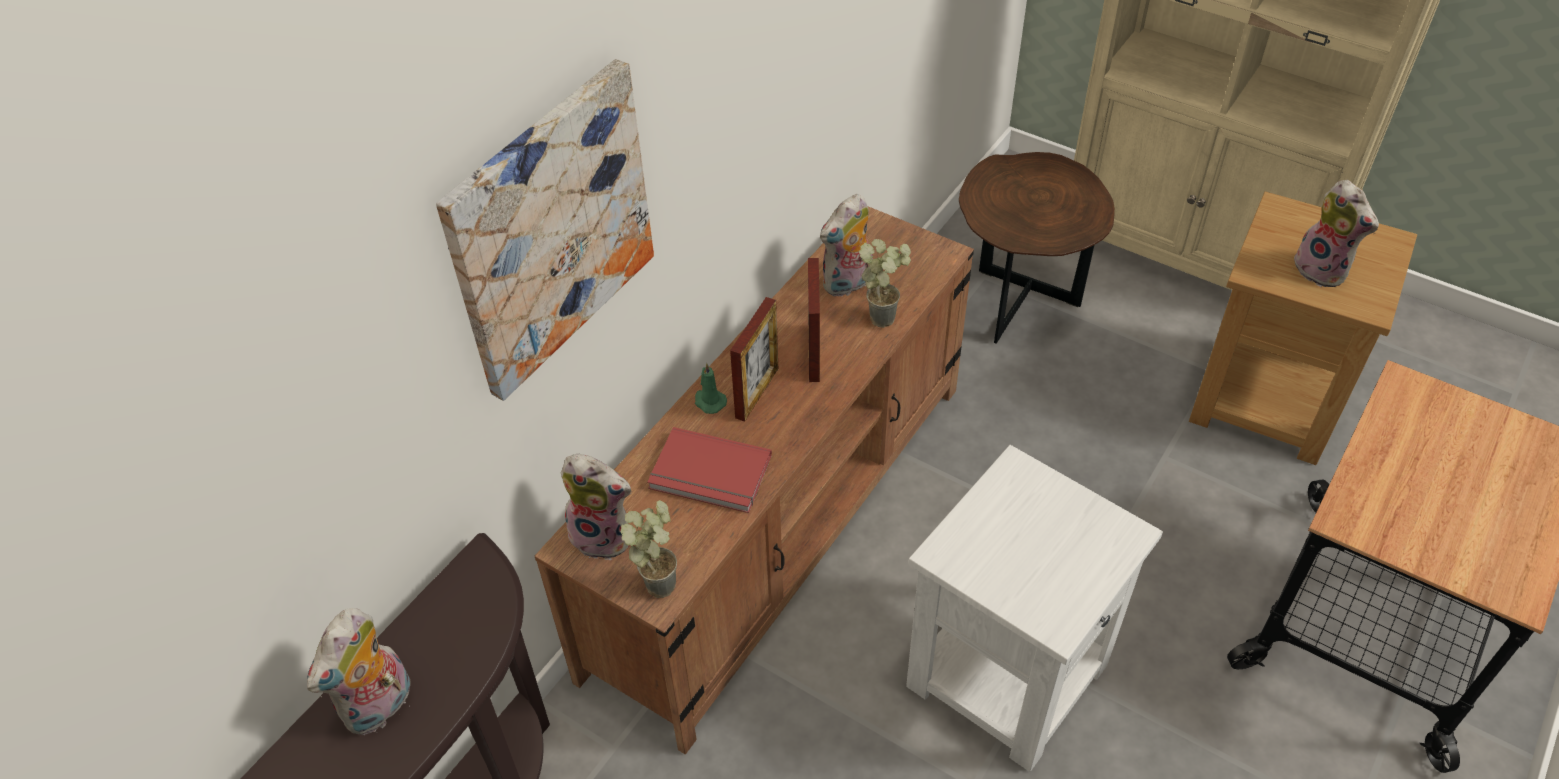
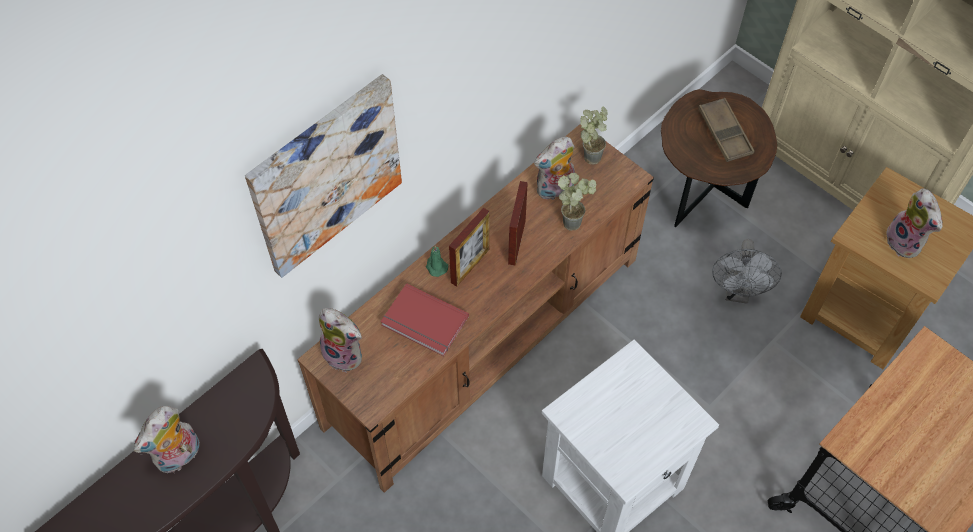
camera: 10 degrees right, 10 degrees up
(659, 578) = (374, 392): potted plant -> potted plant (591, 153)
(1042, 197) = (724, 133): none -> brown tray
(1099, 406) = (737, 292): none -> grey fan

